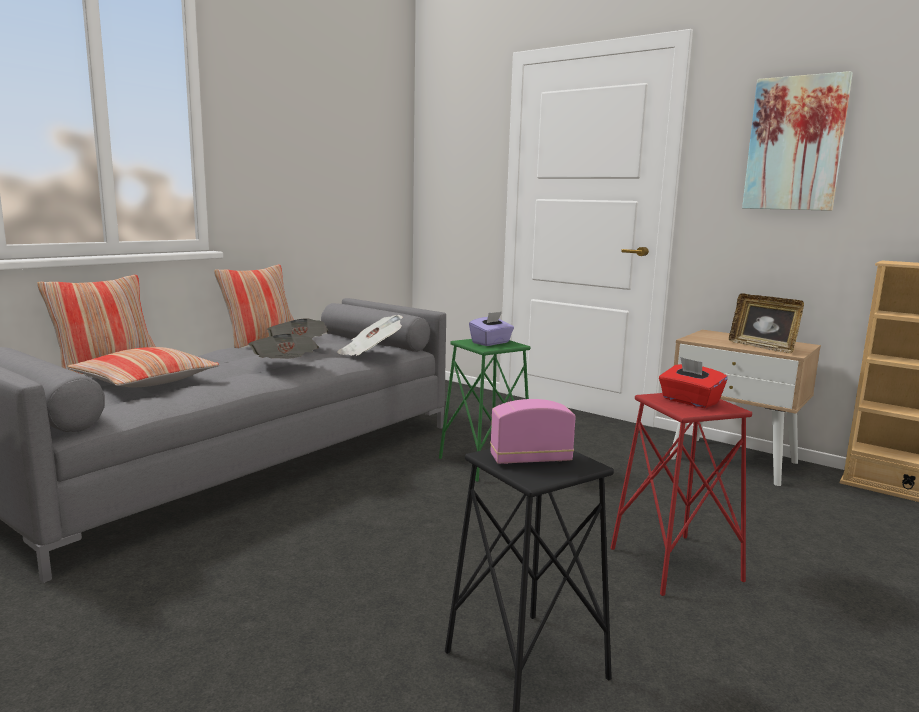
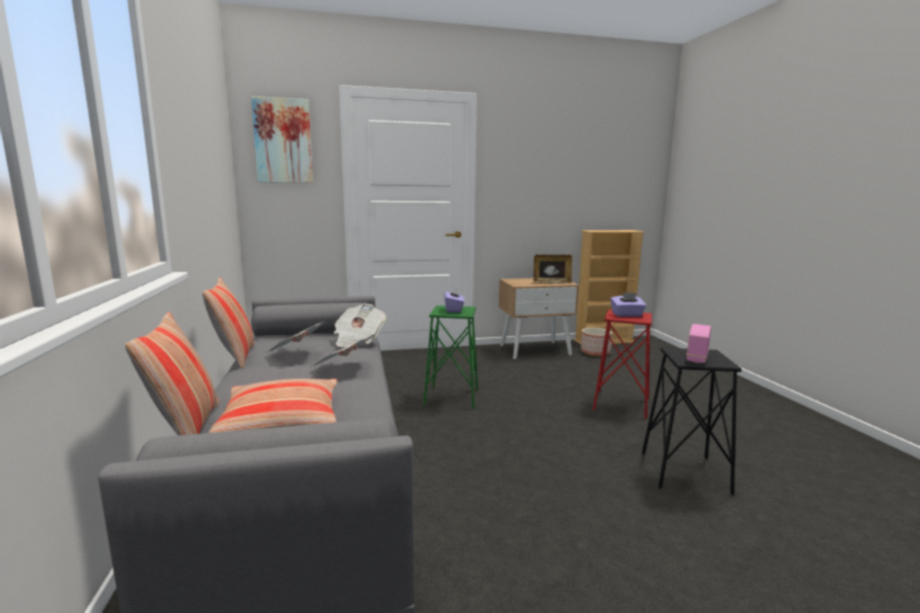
camera: 50 degrees left, 0 degrees up
(689, 401) = (627, 315): red tissue box -> purple tissue box
(795, 144) = (538, 169): picture -> picture (283, 141)
(836, 498) = (594, 352): none -> planter

